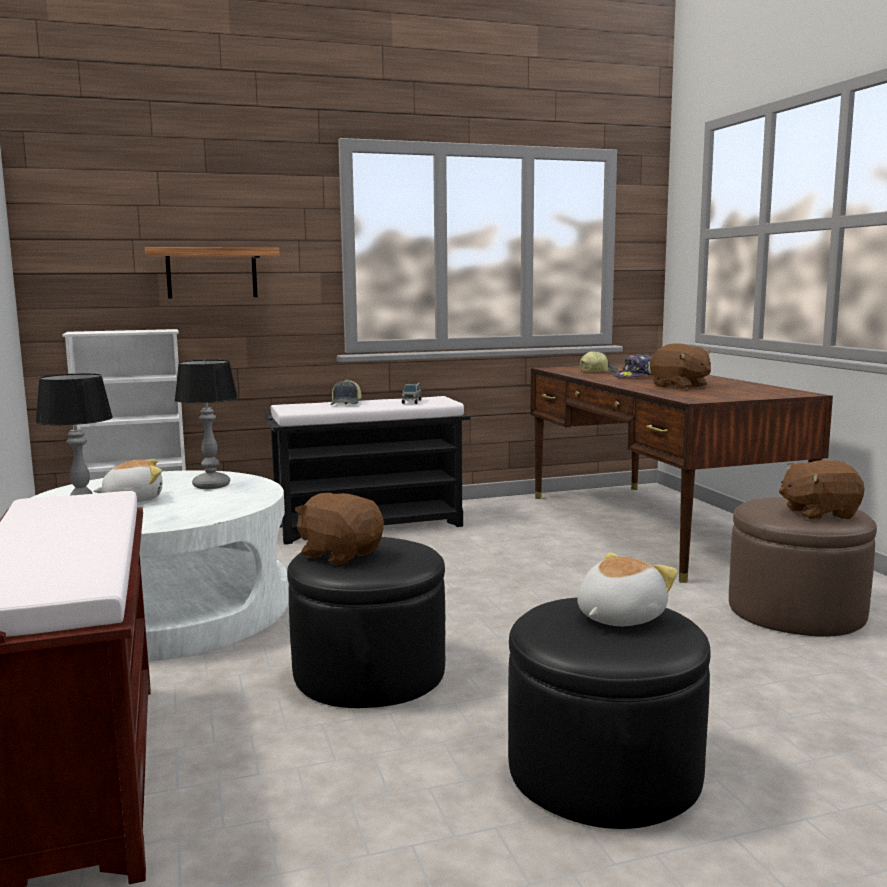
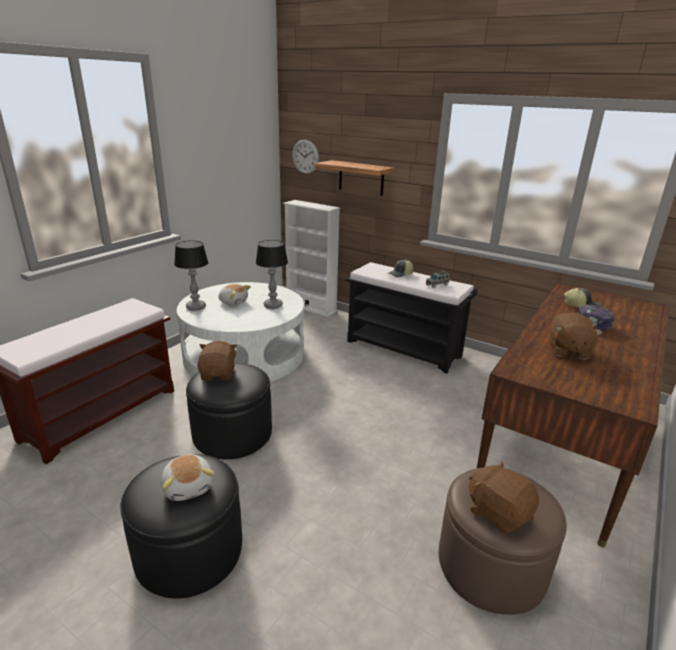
camera: 50 degrees right, 15 degrees up
(82, 249) = (305, 157): none -> wall clock
(618, 617) = (189, 486): plush toy -> plush toy turned 60 degrees clockwise

